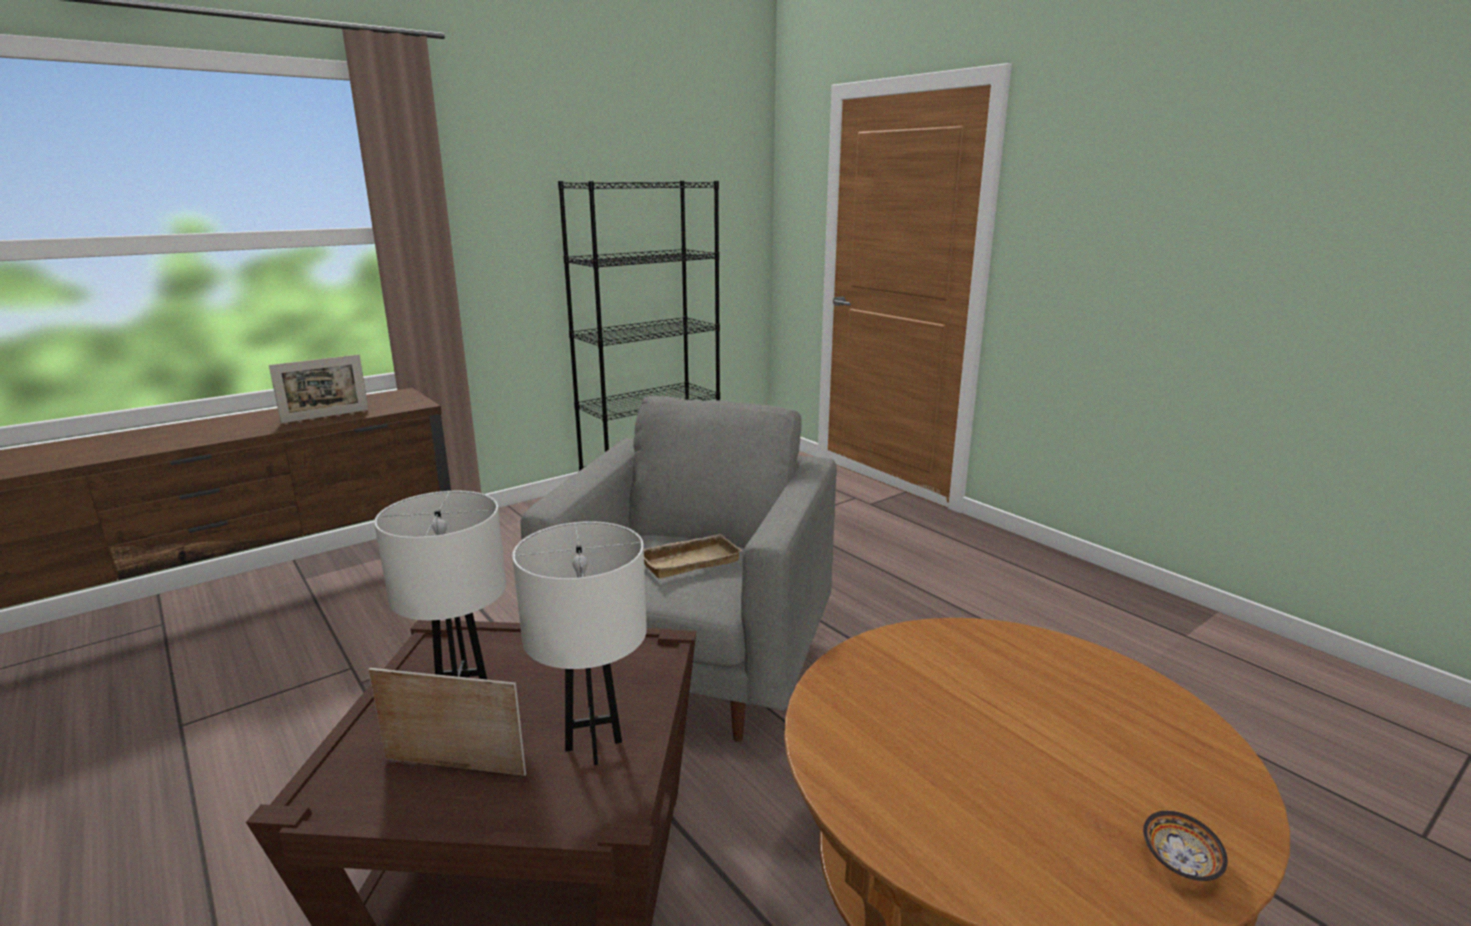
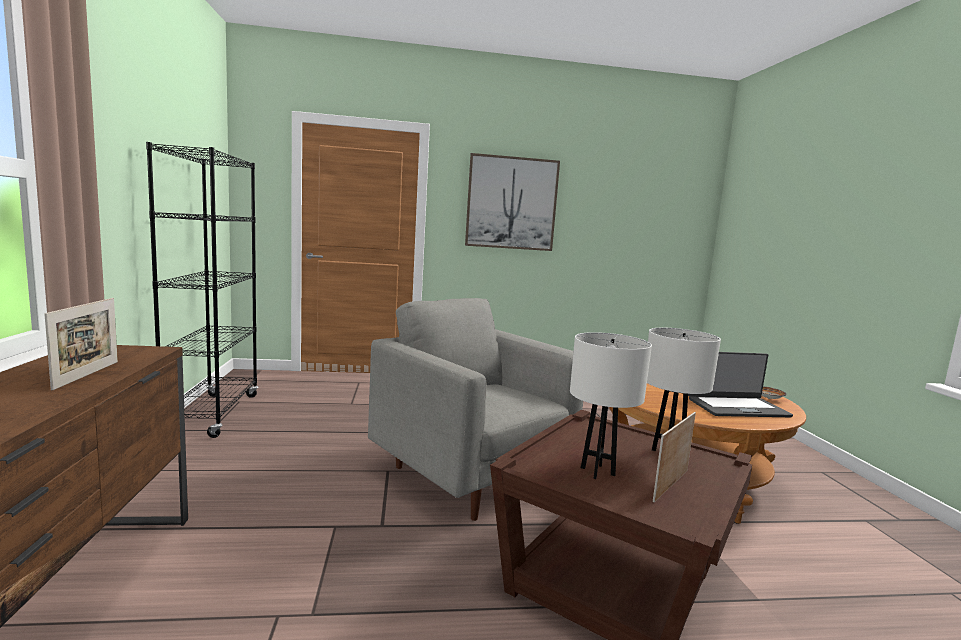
camera: 60 degrees left, 10 degrees down
(689, 560) = (498, 393): beige tray -> none
(990, 806) = (737, 407): none -> laptop
(1154, 210) = (511, 203): none -> picture

